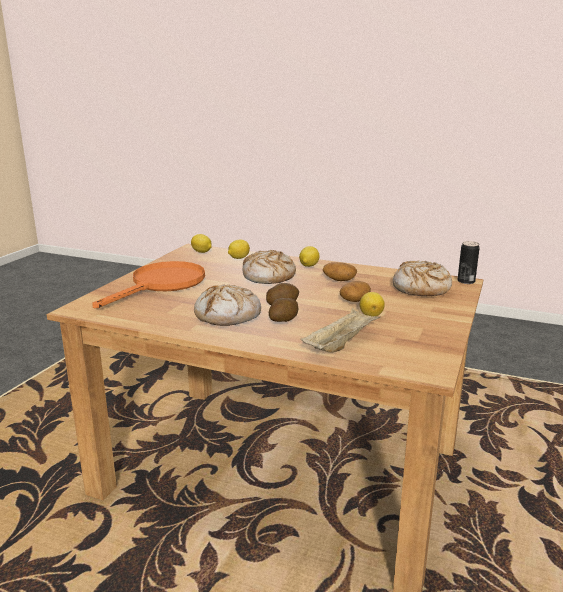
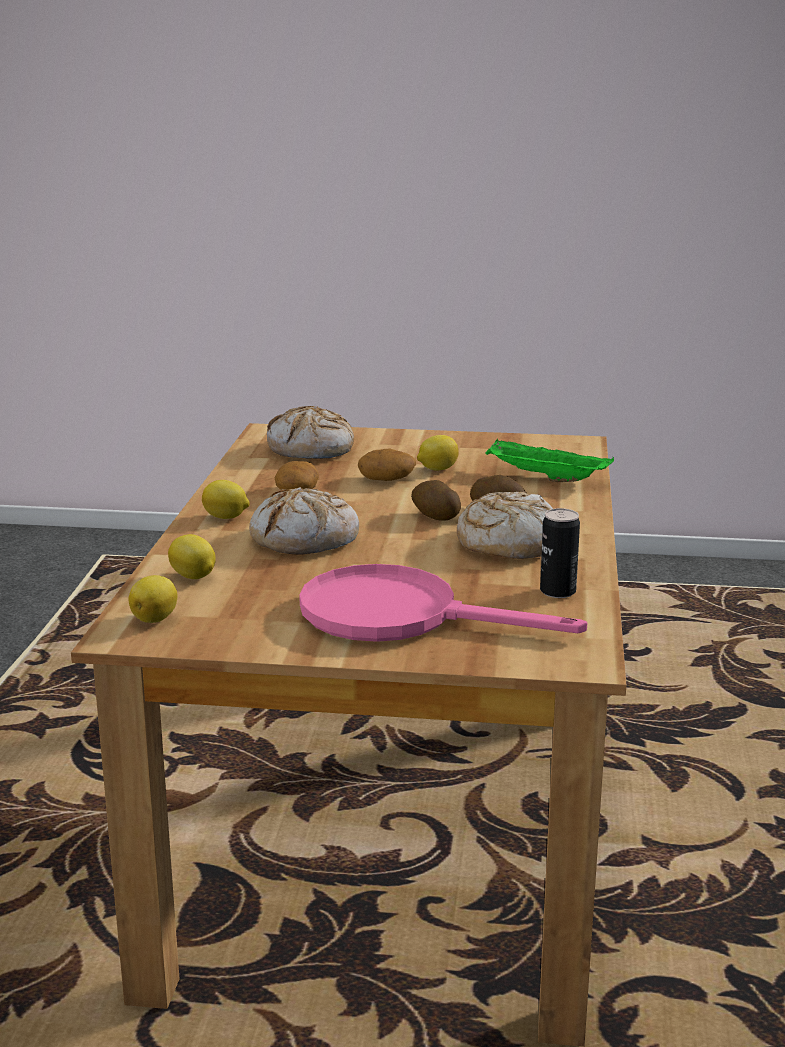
camera: 105 degrees left, 0 degrees up
(162, 284) = (401, 616): orange frying pan -> pink frying pan
(340, 344) = (544, 478): beige tray -> green tray
(466, 281) = (266, 429): can -> can (558, 591)

